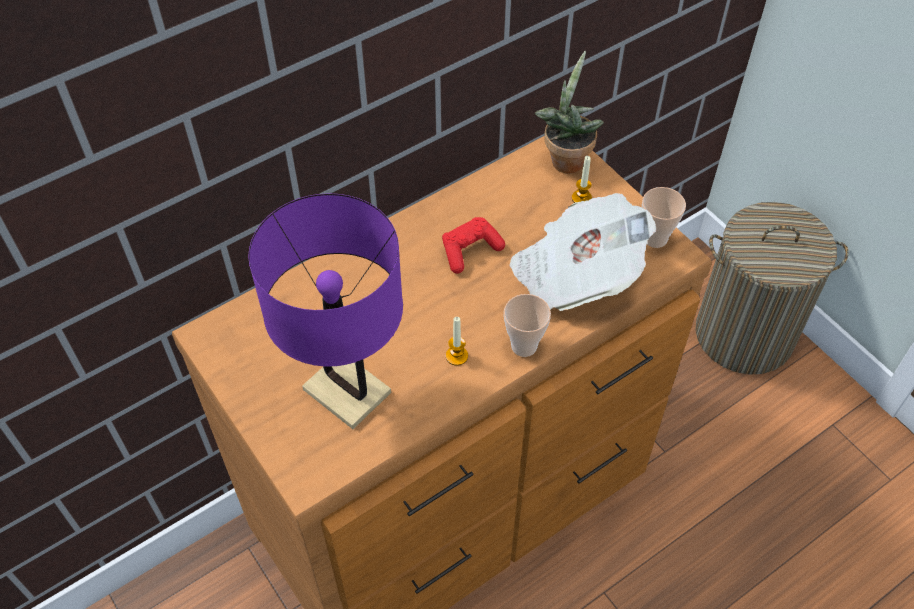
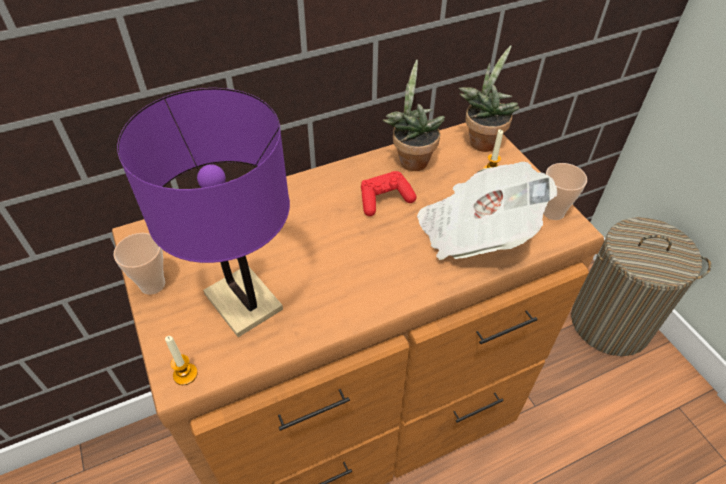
camera: 10 degrees right, 5 degrees down
(456, 356) = (351, 286): candle -> candle (185, 374)
(489, 195) = (411, 159): none -> potted plant
(524, 346) = (416, 286): cup -> cup (152, 284)

